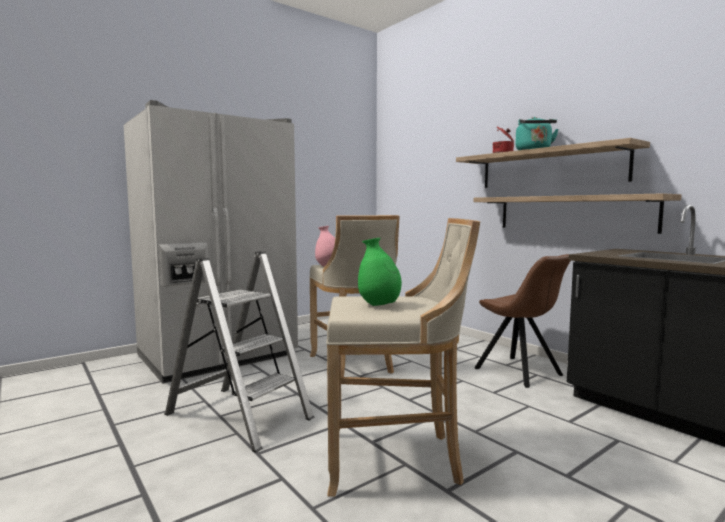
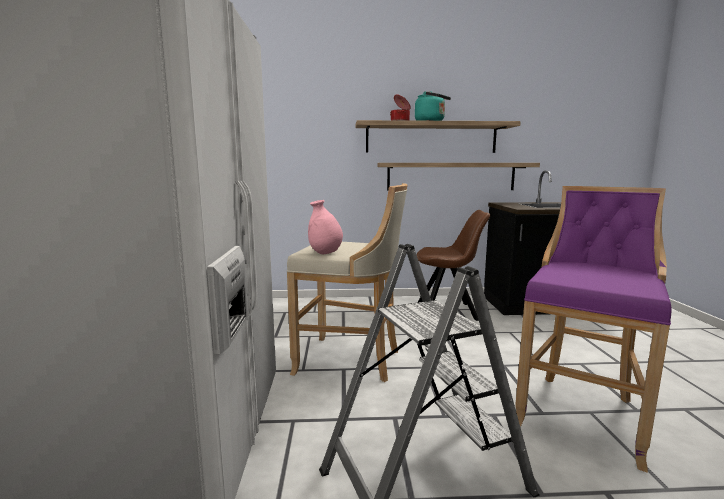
camera: 55 degrees left, 5 degrees up
(379, 305) = (596, 276): green vase -> none
(396, 460) = (581, 413): beige stool -> purple stool

